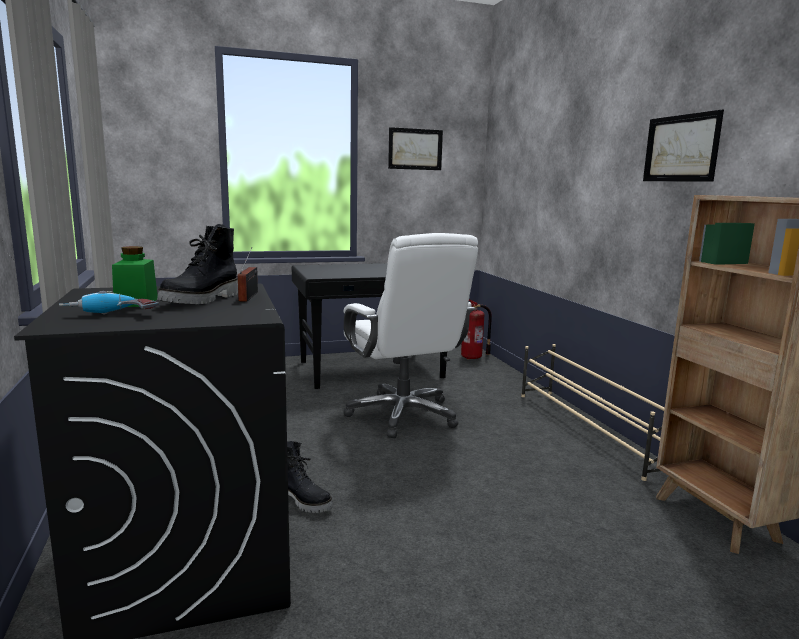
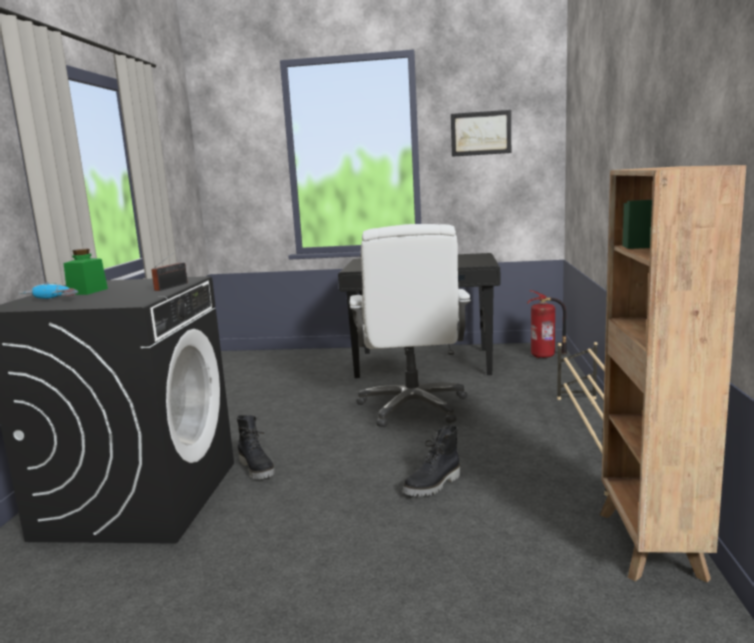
camera: 25 degrees right, 0 degrees up
(202, 300) = (133, 290): black boot -> black boot (433, 486)
(681, 148) = (660, 112): picture -> none

